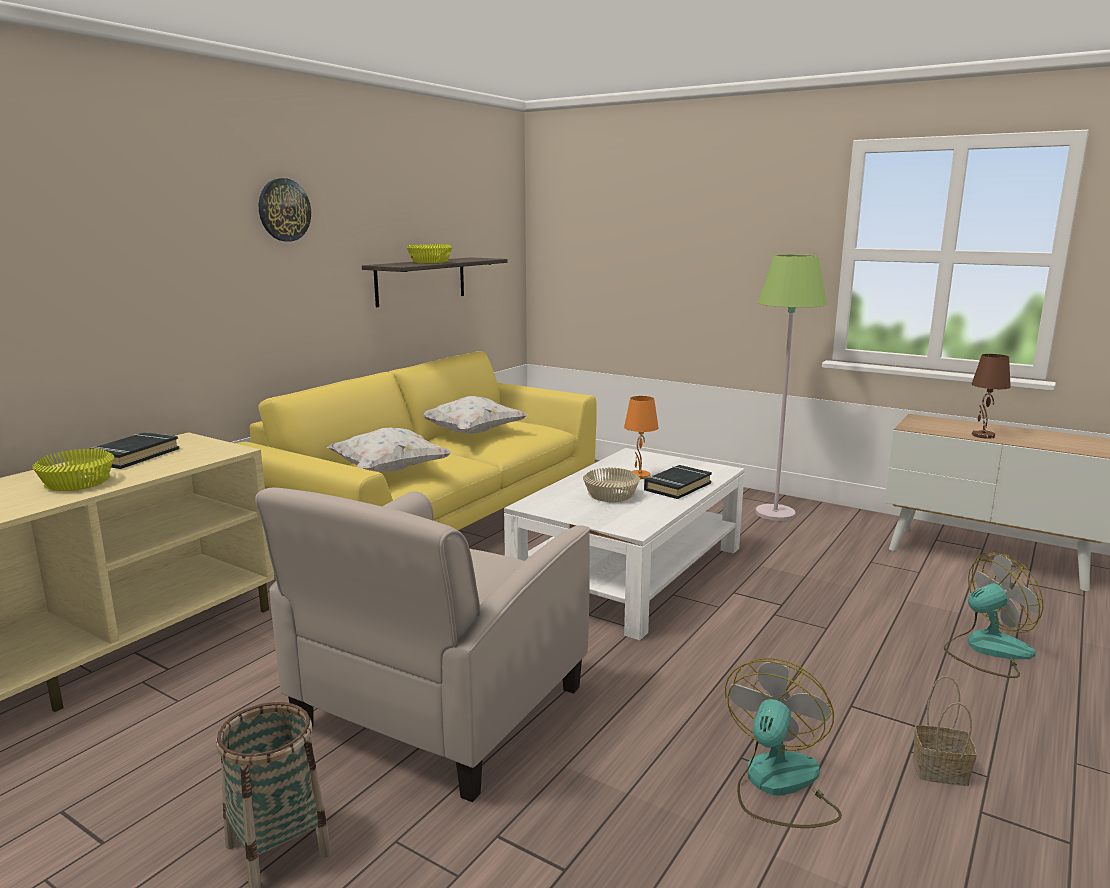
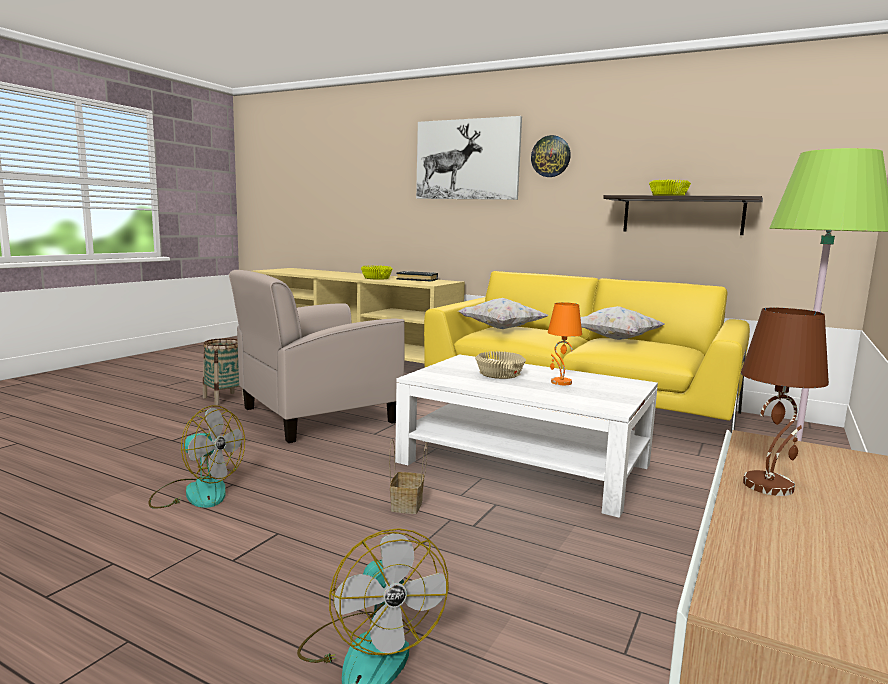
camera: 85 degrees right, 5 degrees down
(150, 212) = (467, 159): none -> picture
(439, 710) = (316, 415): beige armchair -> beige armchair turned 60 degrees counterclockwise
(677, 486) = (536, 391): black book -> none
(941, 770) = (169, 557): basket -> basket (407, 505)

